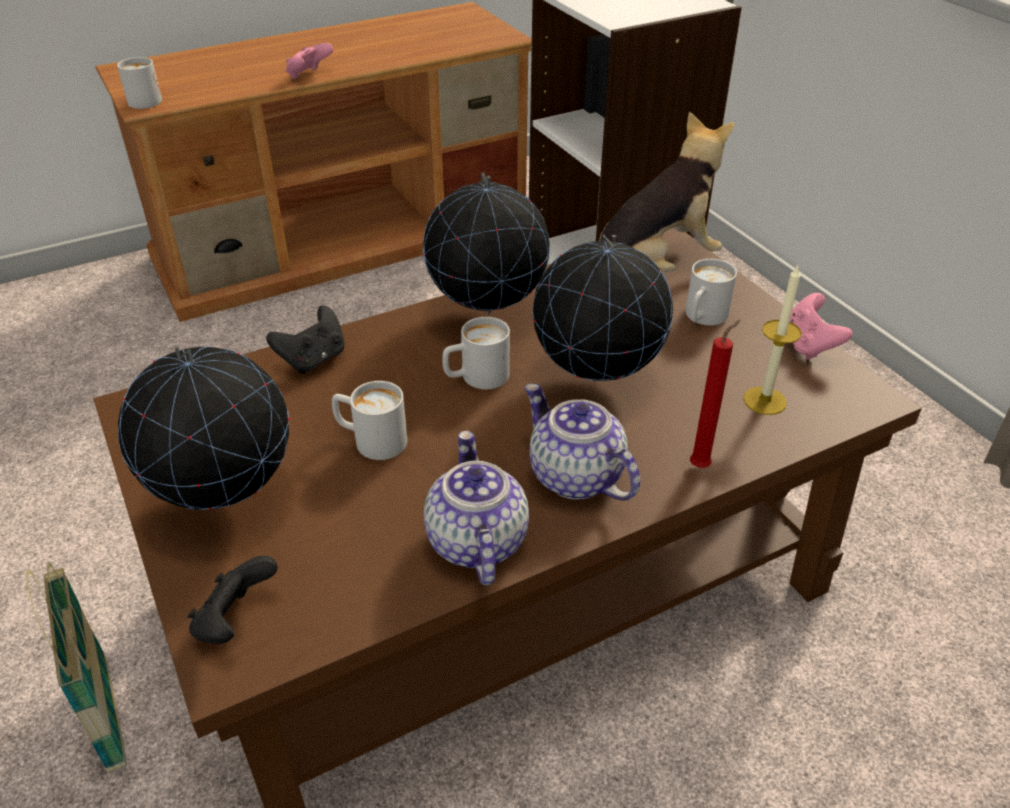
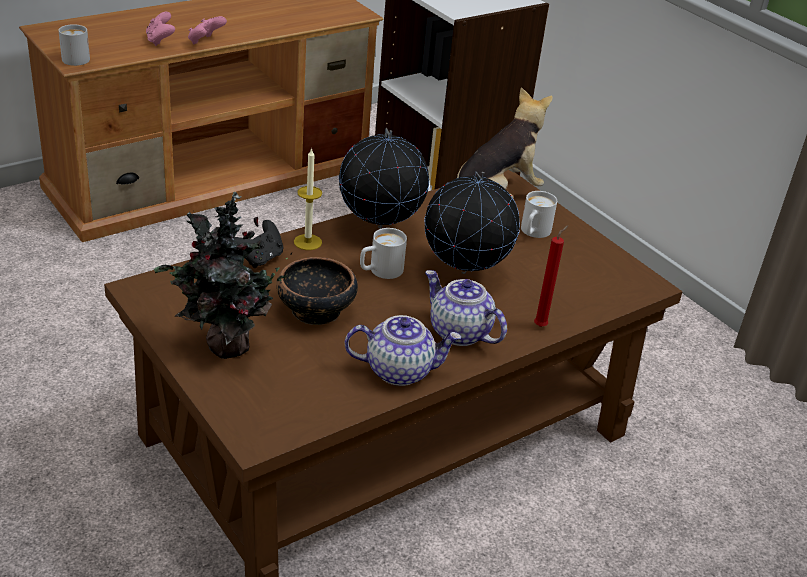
camera: 10 degrees left, 5 degrees down
(108, 714) = (100, 526): basket -> none
(226, 500) = (224, 347): globe -> potted plant
(235, 621) = (253, 416): black game controller -> none
(370, 440) = (315, 311): white mug -> bowl
(475, 541) = (400, 370): teapot -> teapot turned 105 degrees clockwise
(764, 400) = (580, 286): candle -> candle (307, 242)
(808, 345) = (607, 251): pink game controller -> pink game controller (160, 41)

